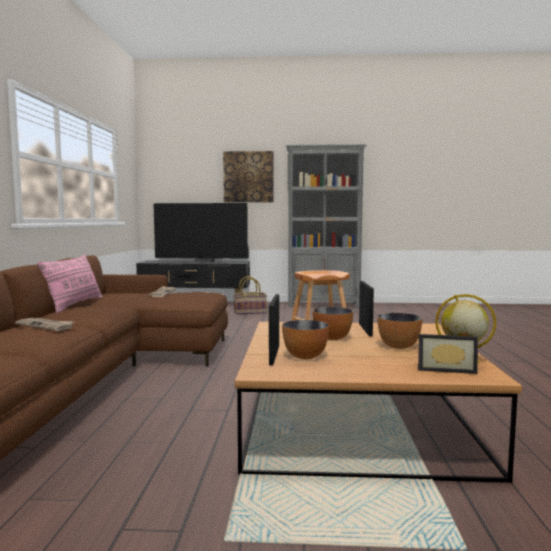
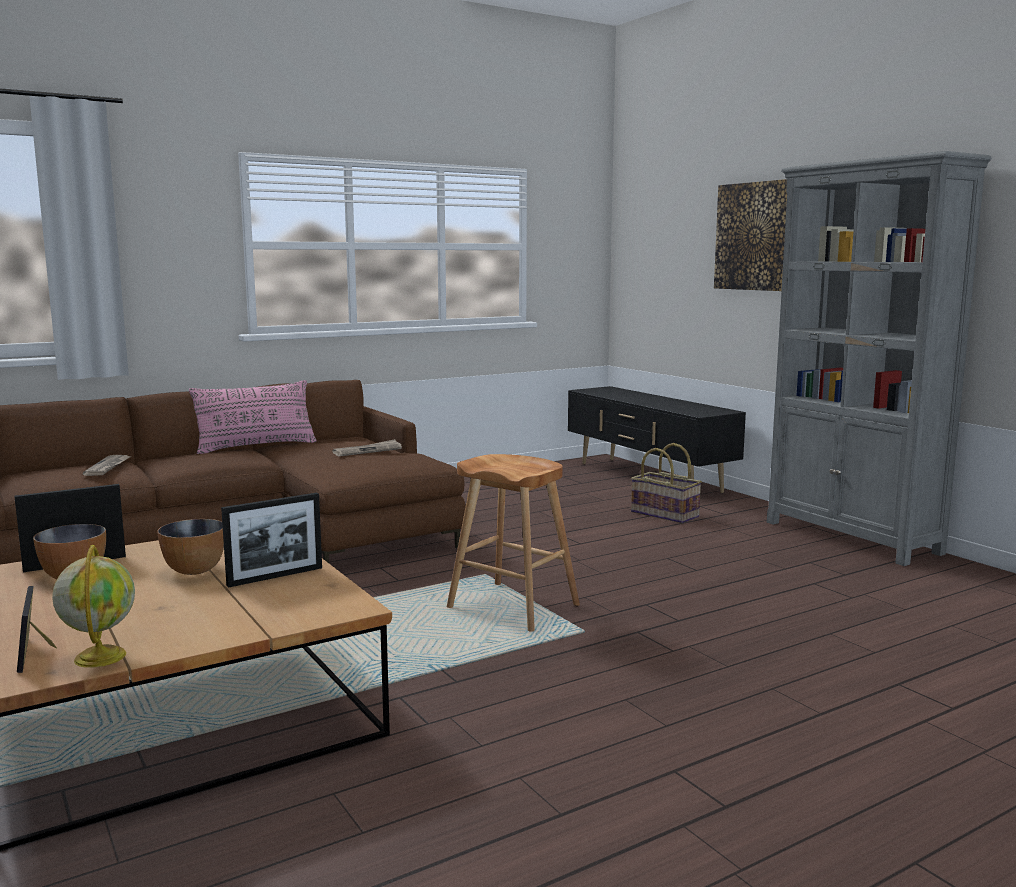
camera: 55 degrees right, 5 degrees up
(203, 262) = (655, 403): television -> none
(398, 346) = (169, 610): bowl -> none

